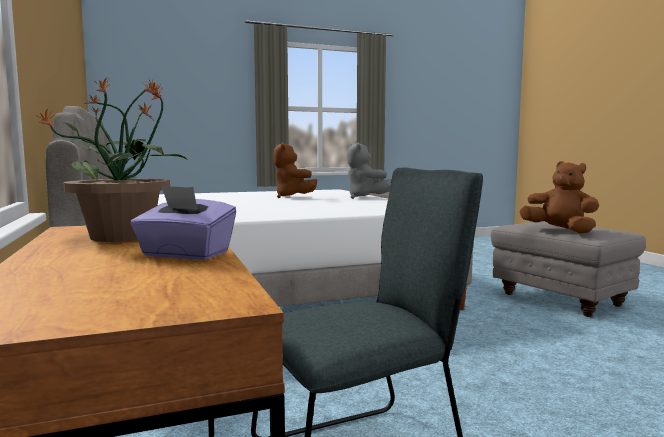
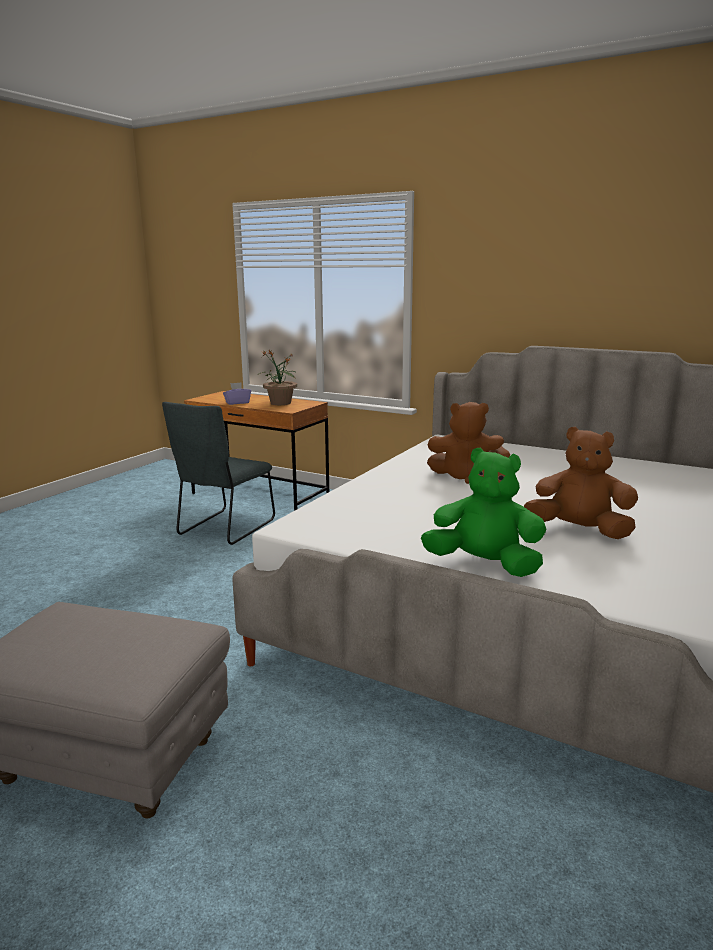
camera: 140 degrees right, 10 degrees up
(365, 198) = (484, 565): grey plush toy -> green plush toy
(560, 230) = (106, 614): brown plush toy -> brown plush toy (466, 476)

